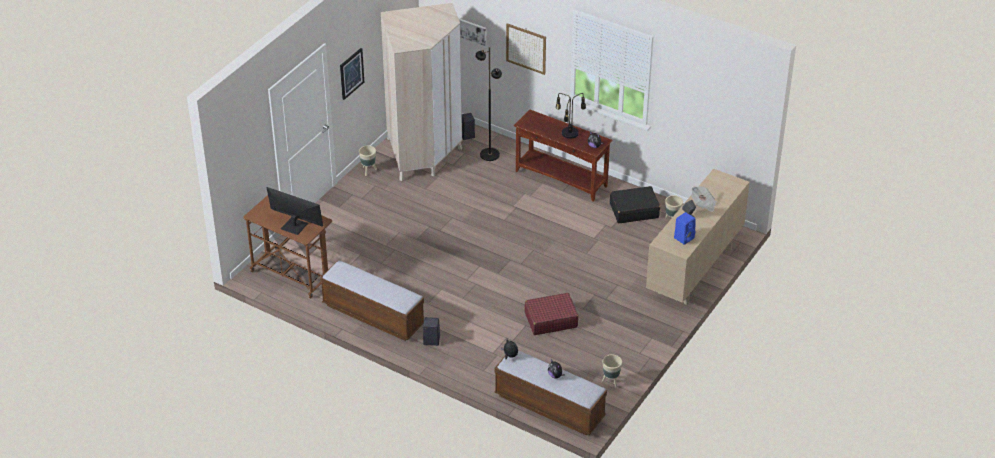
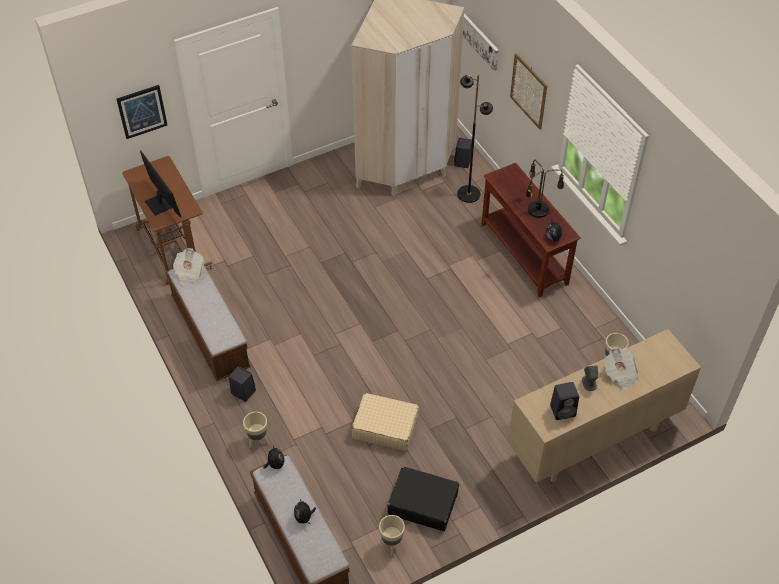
camera: 30 degrees right, 10 degrees up
(341, 271) = (189, 273): none -> newspaper
(351, 73) = (324, 52): picture -> picture (142, 111)
(368, 171) = (333, 163): beige planter -> beige planter (258, 440)
(550, 320) = (385, 427): red suitcase -> beige suitcase
(634, 210) = (577, 328): black suitcase -> black suitcase (422, 503)
(684, 237) = (563, 410): blue speaker -> black speaker

